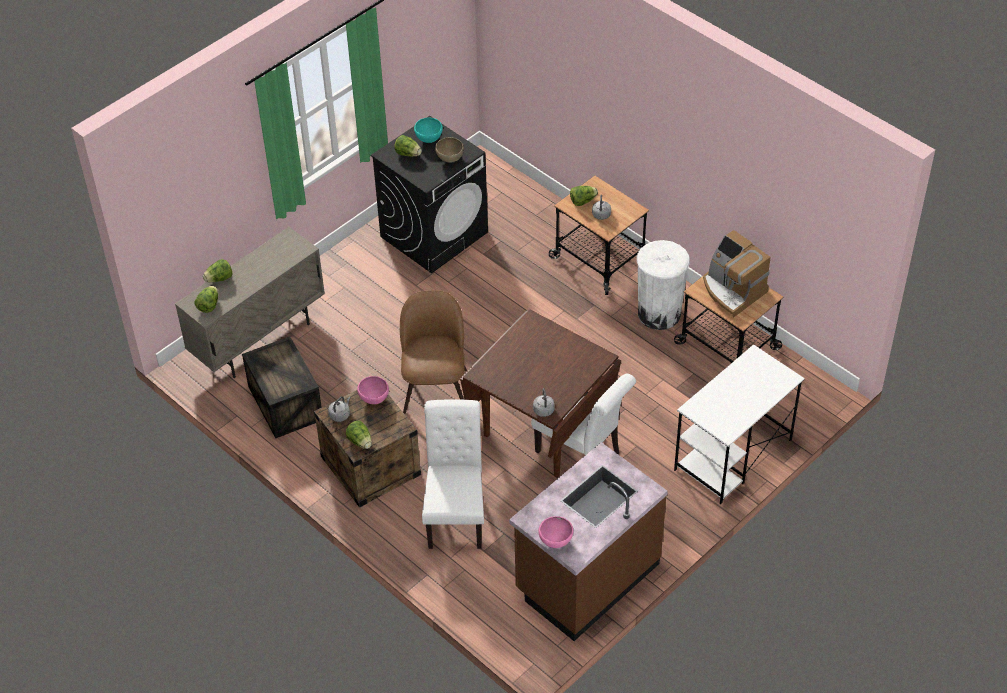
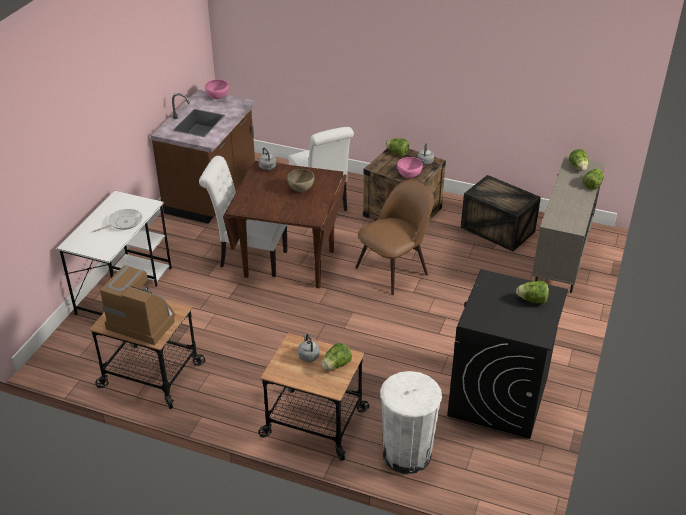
camera: 155 degrees right, 10 degrees down
(429, 139) = (526, 321): turquoise bowl -> none
(435, 388) = (394, 269): brown chair -> brown chair turned 105 degrees counterclockwise
(449, 159) = (486, 307): brown bowl -> brown bowl (301, 189)
(659, 313) = (229, 386): white trash can -> white trash can (406, 454)
(728, 391) = (123, 222): none -> frying pan

